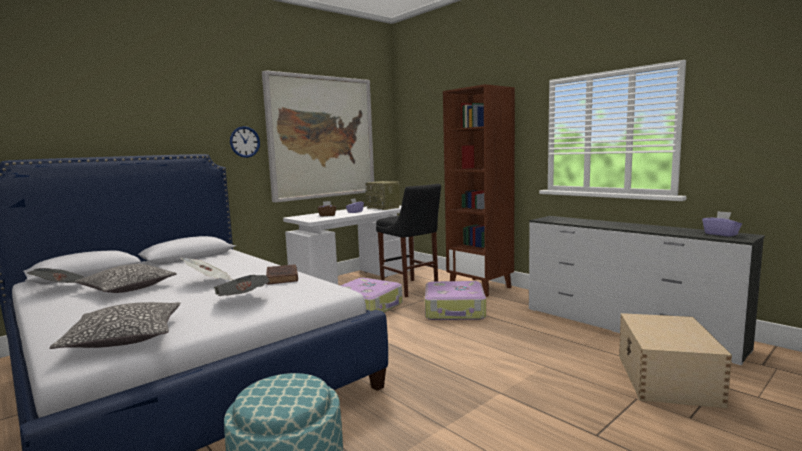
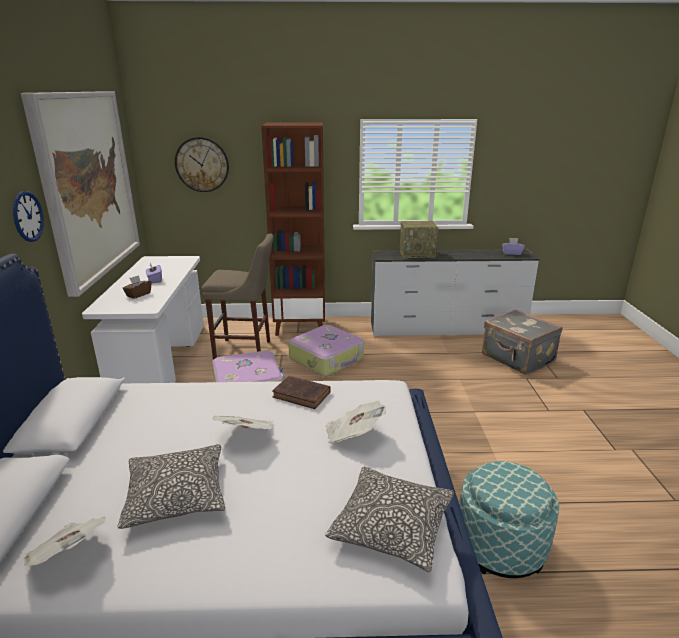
camera: 50 degrees left, 15 degrees up
(384, 208) = (167, 264): radio -> radio (417, 254)
(411, 289) = (246, 350): black stool -> beige stool
(431, 133) = (202, 164): none -> wall clock
(666, 379) = (517, 359): beige storage box -> grey suitcase

